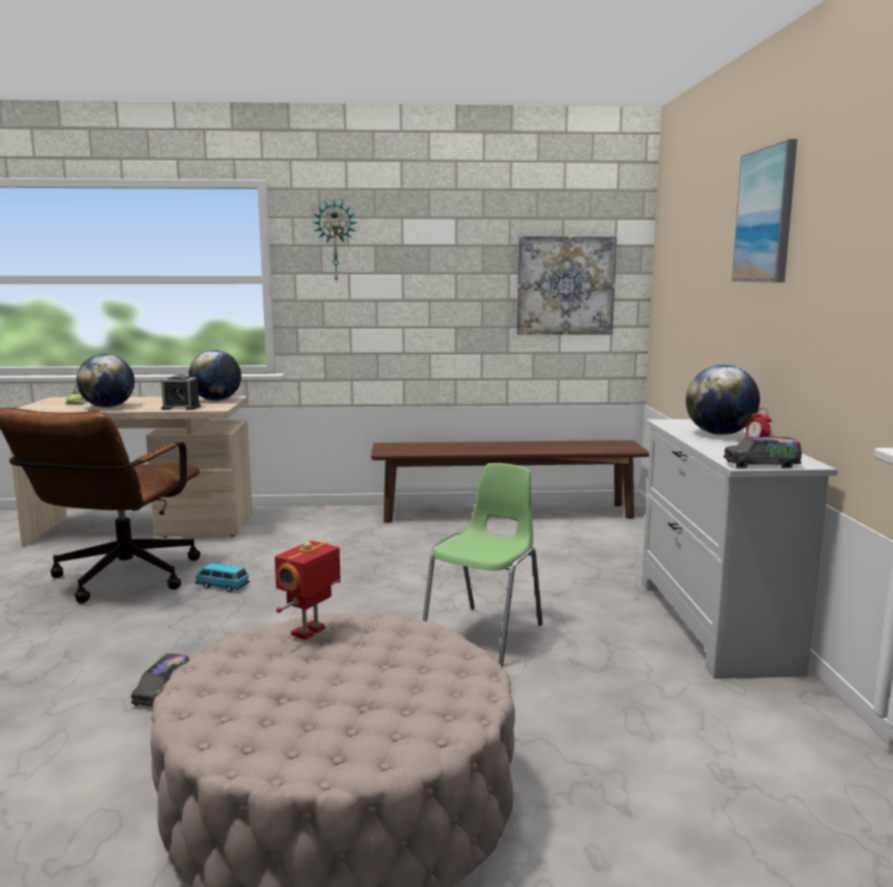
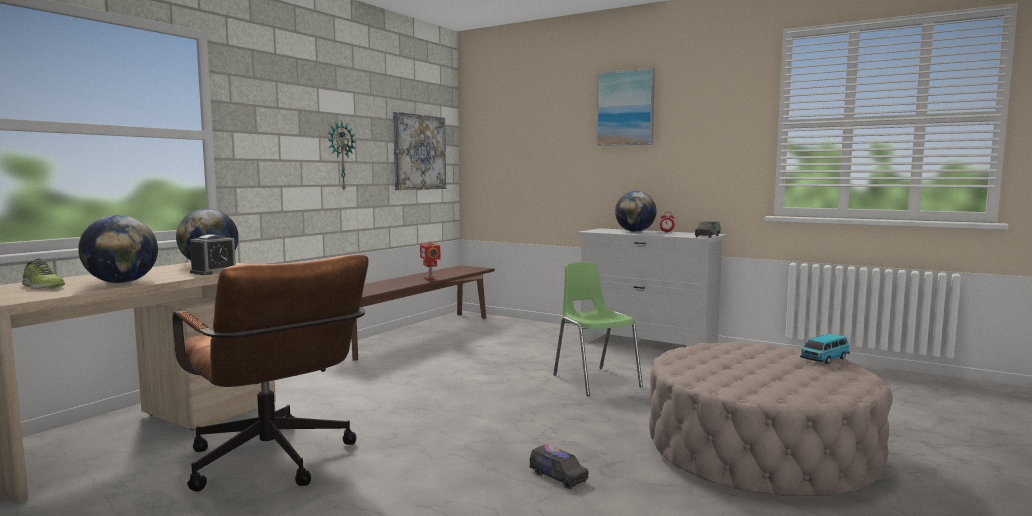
camera: 55 degrees left, 5 degrees down
(222, 586) = (380, 428): toy car -> toy car (824, 359)
(310, 632) = (693, 361): toy robot -> toy robot (430, 279)
(335, 241) = (269, 102): wall clock -> wall clock (340, 156)

